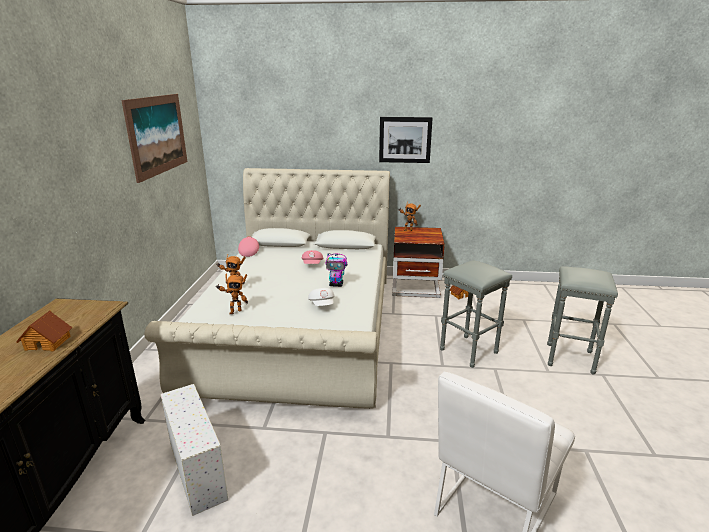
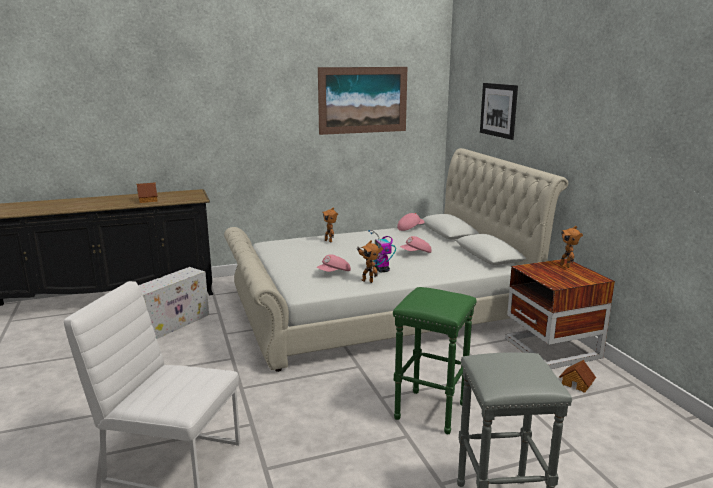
camera: 65 degrees right, 5 degrees down
(234, 311) = (291, 249): toy robot -> toy robot (368, 281)
(322, 305) = (334, 273): white cap -> pink cap
(405, 140) = (590, 138): picture -> picture (498, 110)
(470, 351) = (431, 412): grey stool -> green stool

